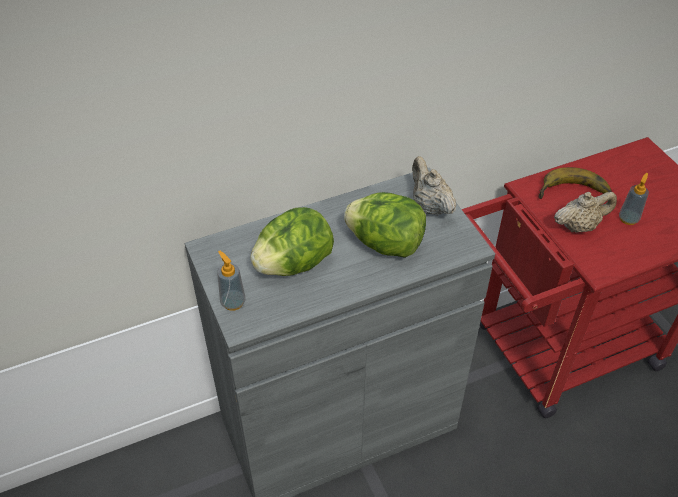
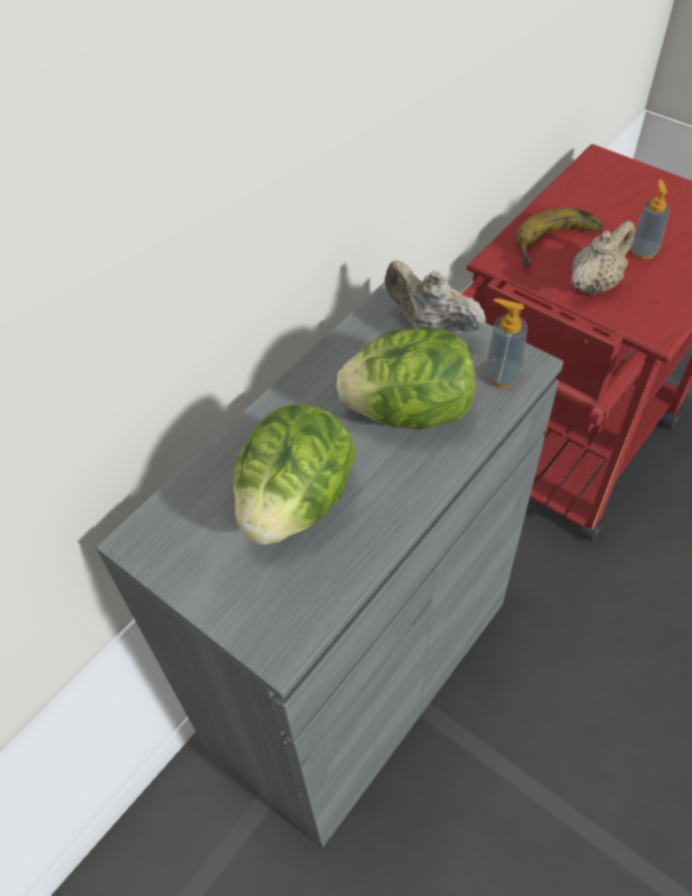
camera: 25 degrees left, 5 degrees up
(233, 302) = (240, 612): soap dispenser -> soap dispenser (502, 376)

